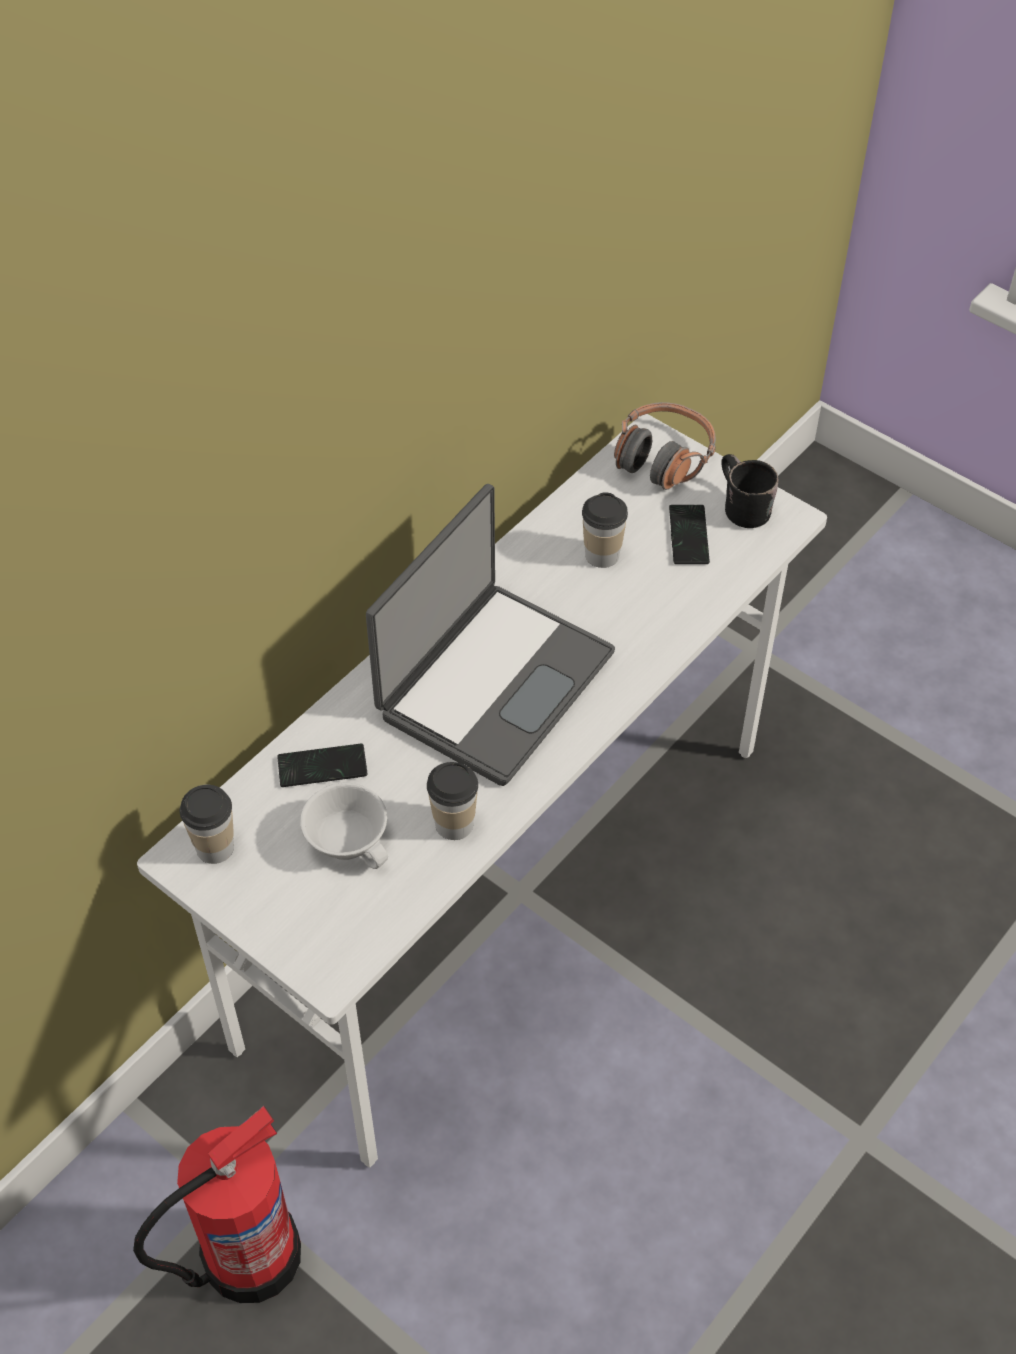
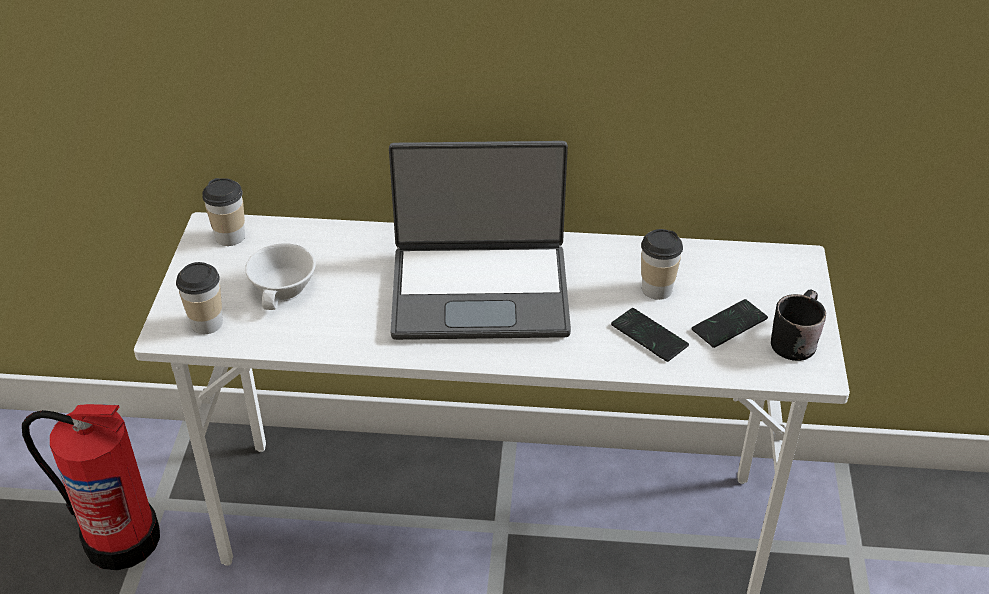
camera: 55 degrees right, 10 degrees down
(322, 767) = (333, 250): phone -> phone (649, 336)
(454, 824) = (339, 331): cup -> cup (207, 323)
(663, 457) = (790, 275): headphones -> none

